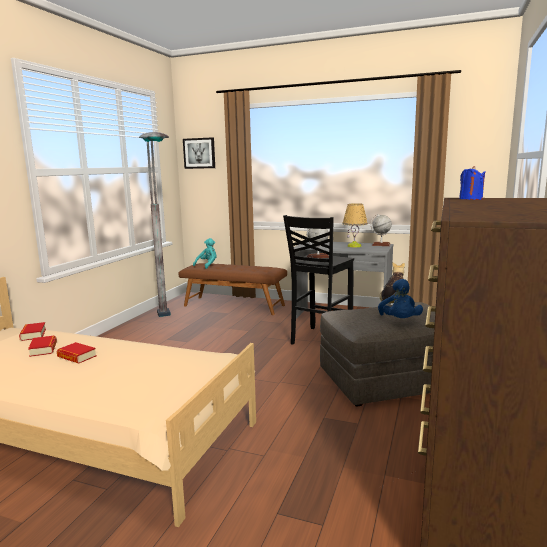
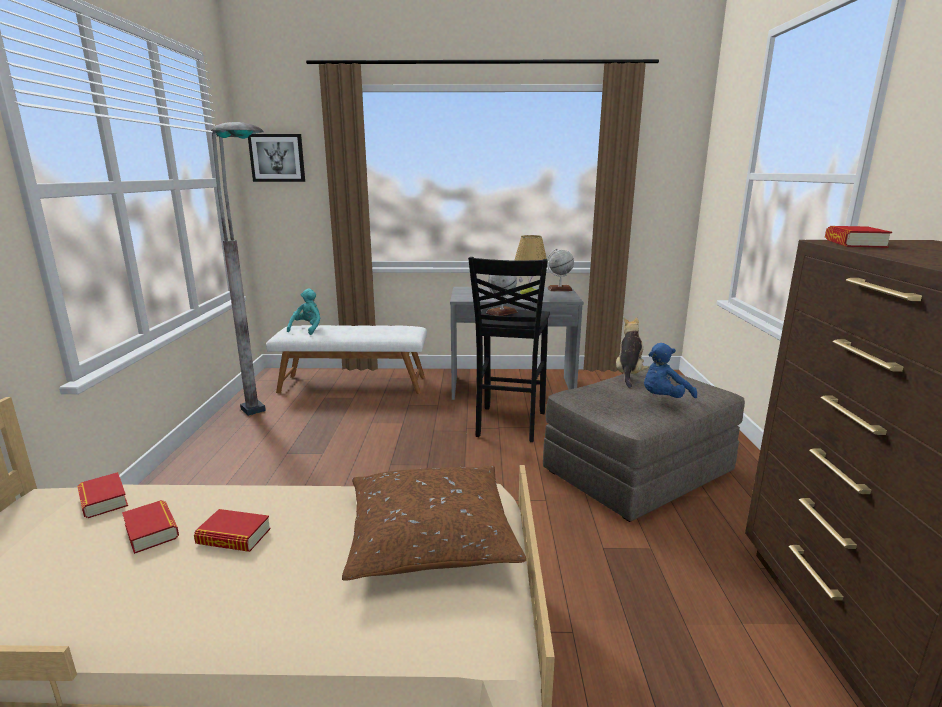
camera: 20 degrees left, 5 degrees up
(171, 370) = (430, 536): none -> brown pillow
(234, 305) = (353, 384): brown bench -> white bench
(399, 321) = (663, 399): blue plush toy -> blue plush toy turned 75 degrees clockwise
(470, 199) = (854, 243): blue candle -> book

